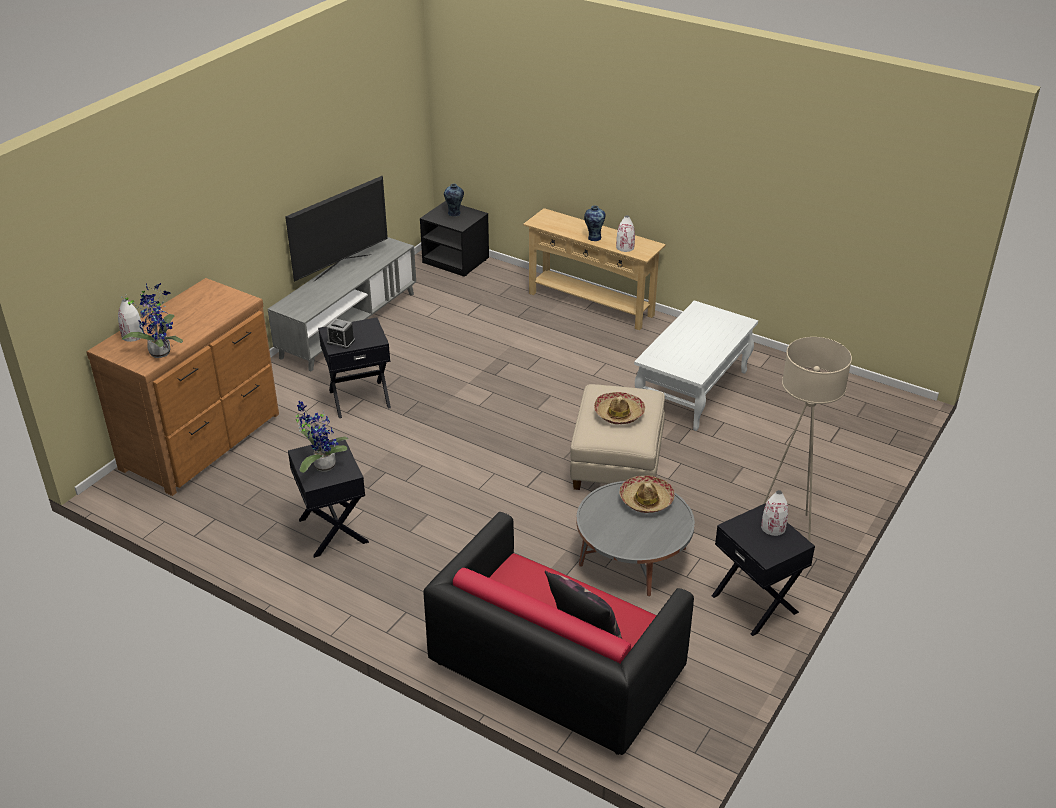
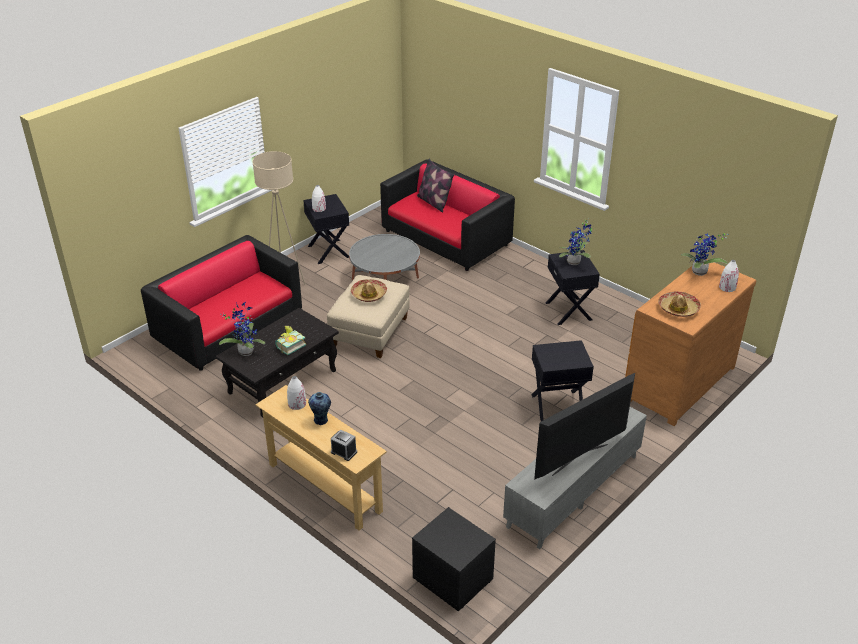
camera: 170 degrees left, 0 degrees up
(341, 342) = (572, 350): alarm clock -> alarm clock (344, 452)
(454, 213) = (452, 541): vase -> none
(646, 500) = (373, 260): hat -> hat (678, 308)
(682, 338) = (289, 346): none -> book
(692, 390) = (283, 381): white coffee table -> black coffee table
(728, 328) = (246, 350): none -> potted plant
(813, 450) = (228, 326): none -> sofa

